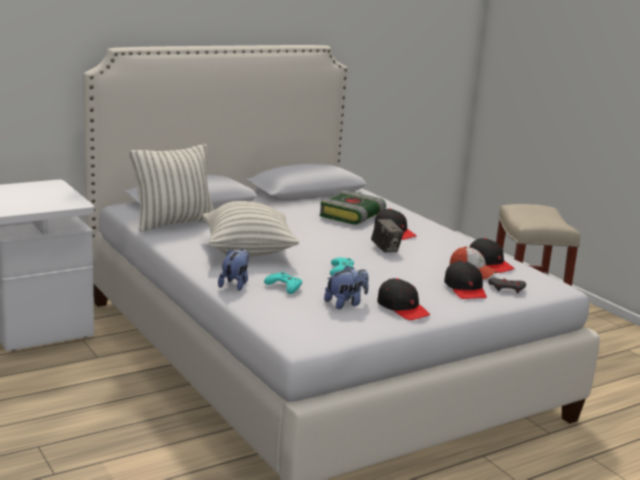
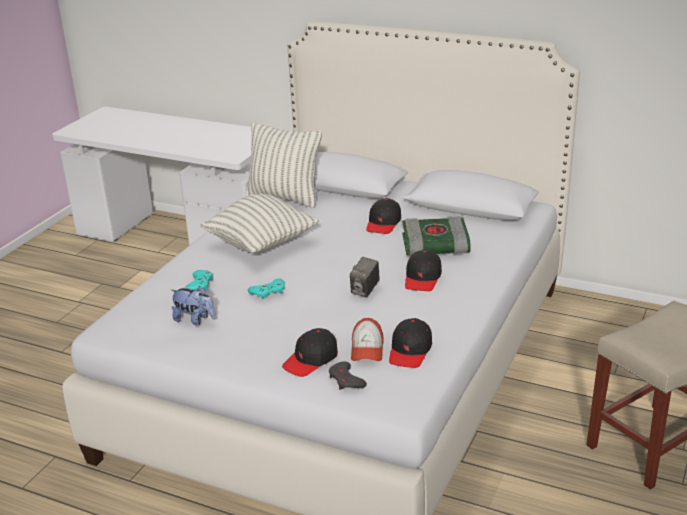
camera: 60 degrees right, 10 degrees up
(235, 284) = (184, 267): plush toy -> none
(402, 308) = (219, 346): black cap -> black cap (383, 223)

